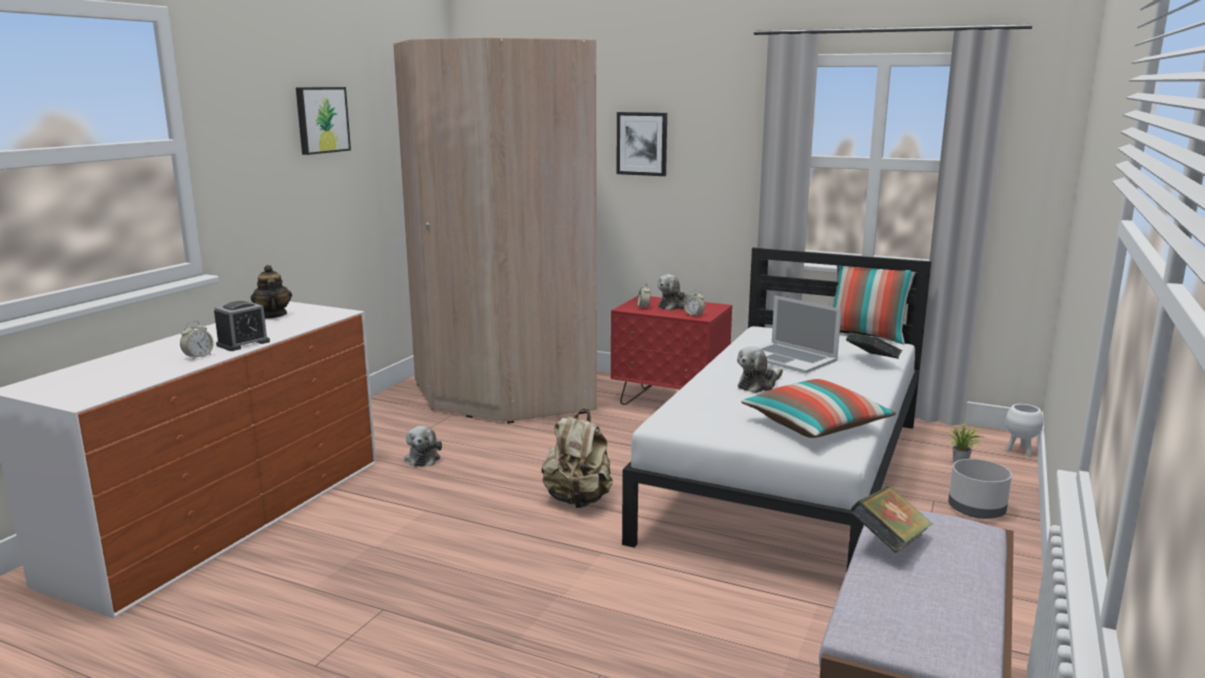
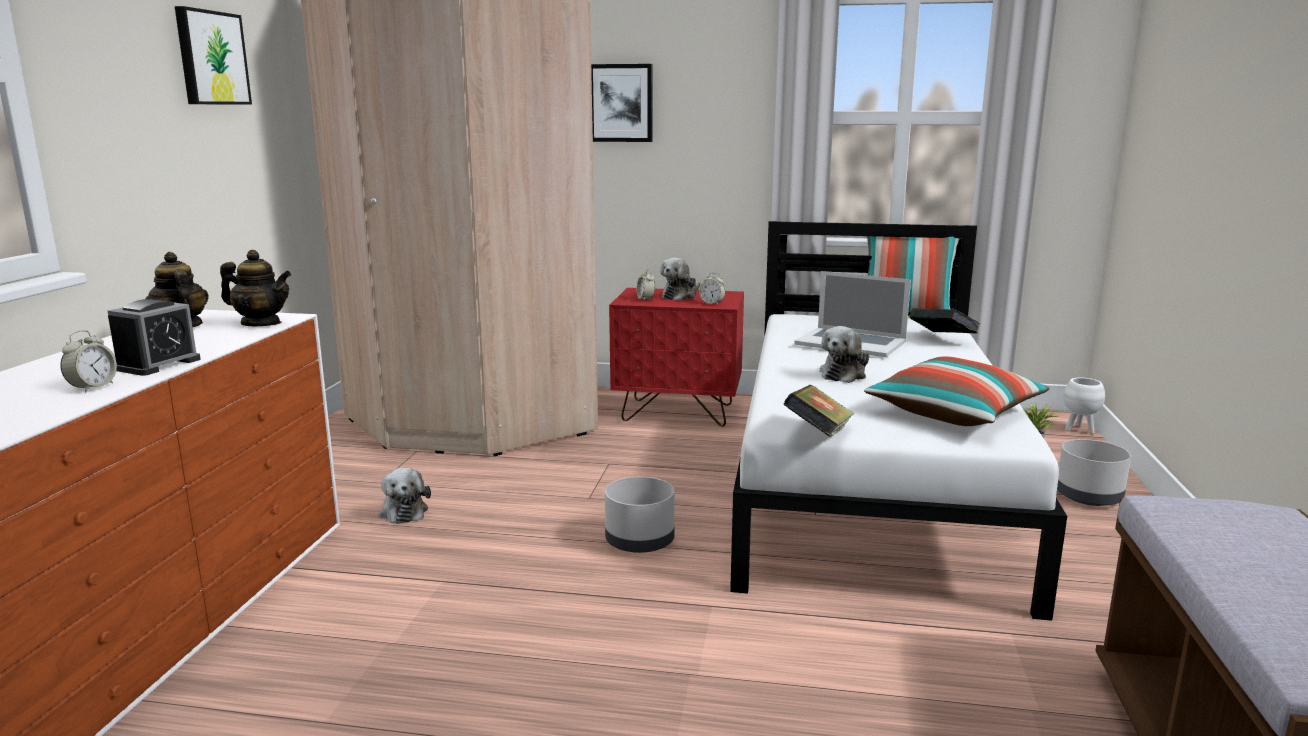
camera: 15 degrees left, 0 degrees up
(323, 316) = (261, 324): none -> teapot
(578, 500) = (640, 541): beige backpack -> grey planter
(889, 542) = (1208, 542): book -> book (818, 434)

